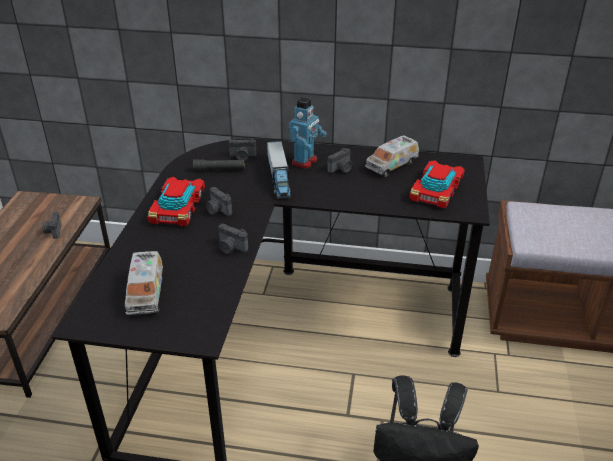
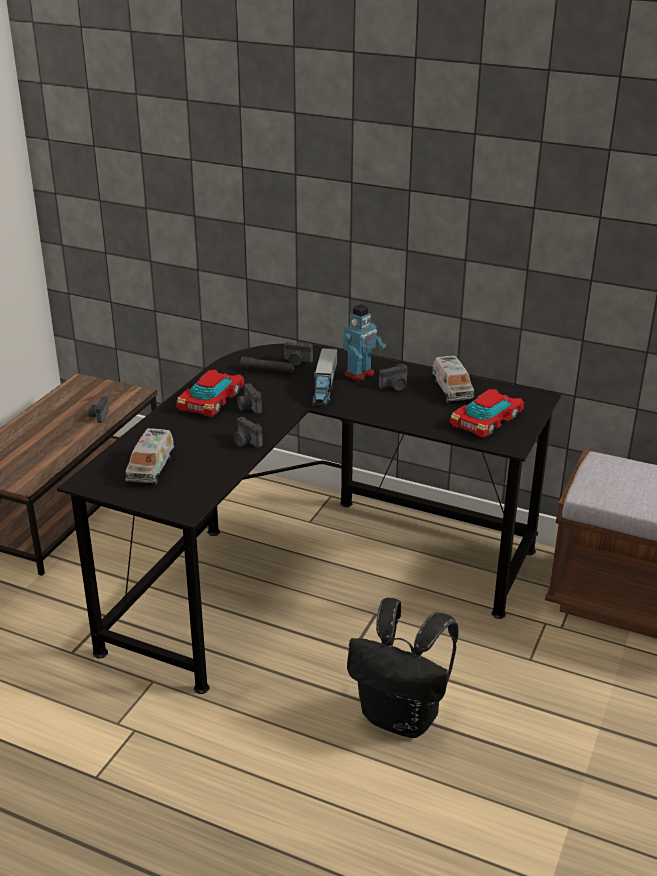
camera: 15 degrees right, 5 degrees down
(391, 165) = (452, 389): toy truck -> toy truck turned 75 degrees counterclockwise

